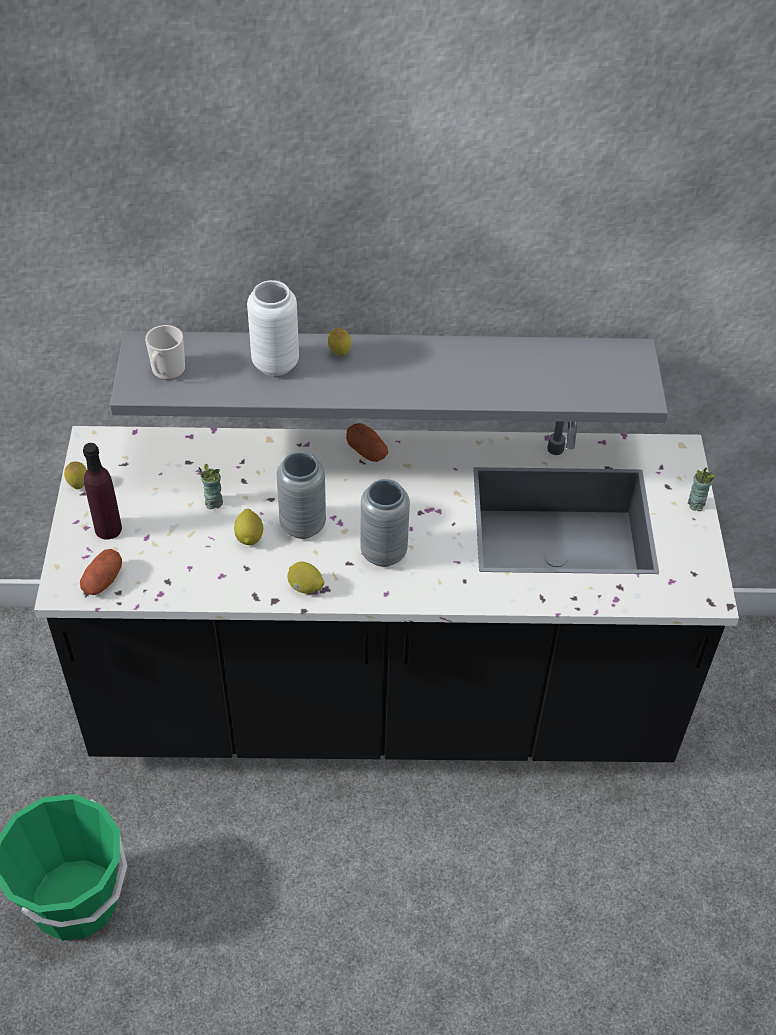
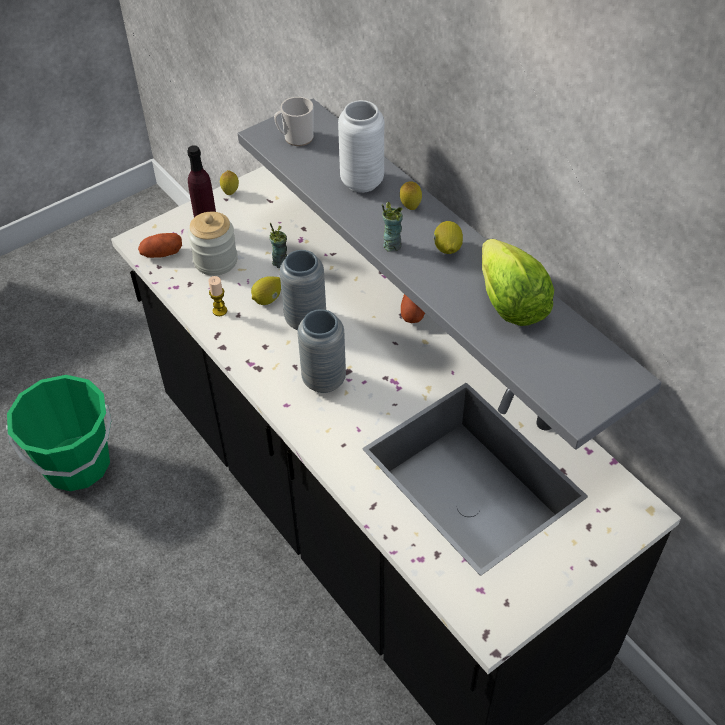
camera: 55 degrees right, 0 degrees up
(159, 546) = (215, 261): none -> jar
(227, 578) = (220, 311): none -> candle
(305, 587) = (250, 356): lemon -> lemon (447, 249)
(505, 364) = (509, 303): none -> lettuce
(695, 504) = (590, 559): cup -> cup (392, 245)

